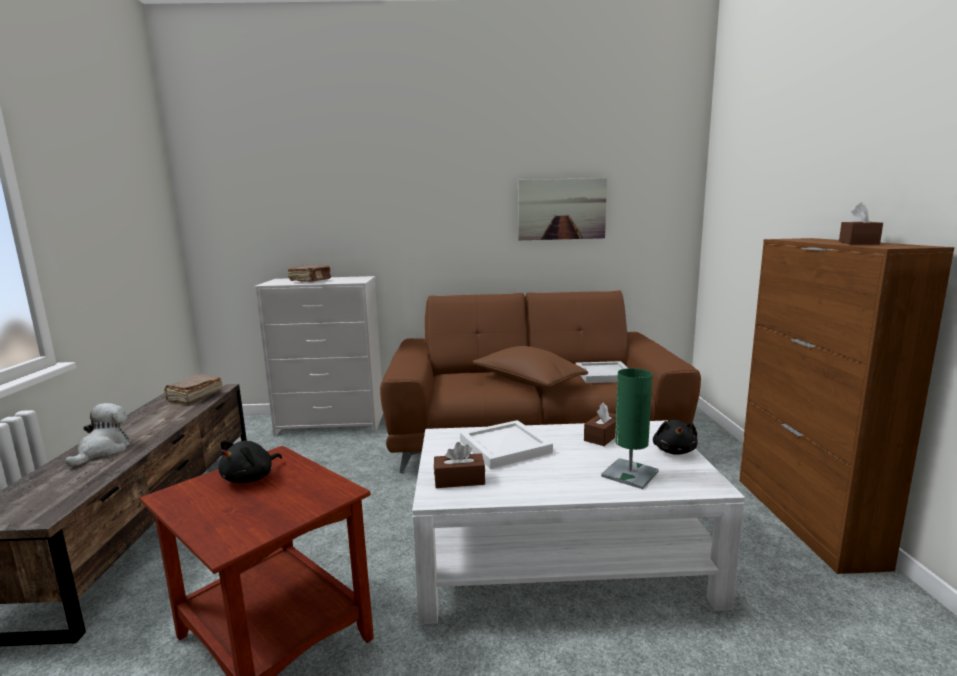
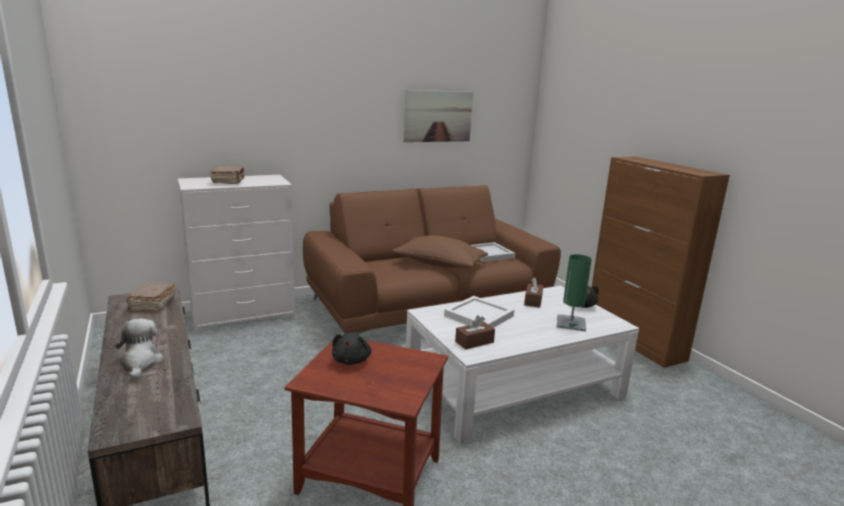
camera: 25 degrees left, 5 degrees up
(858, 243) = (676, 167): brown tissue box -> none

